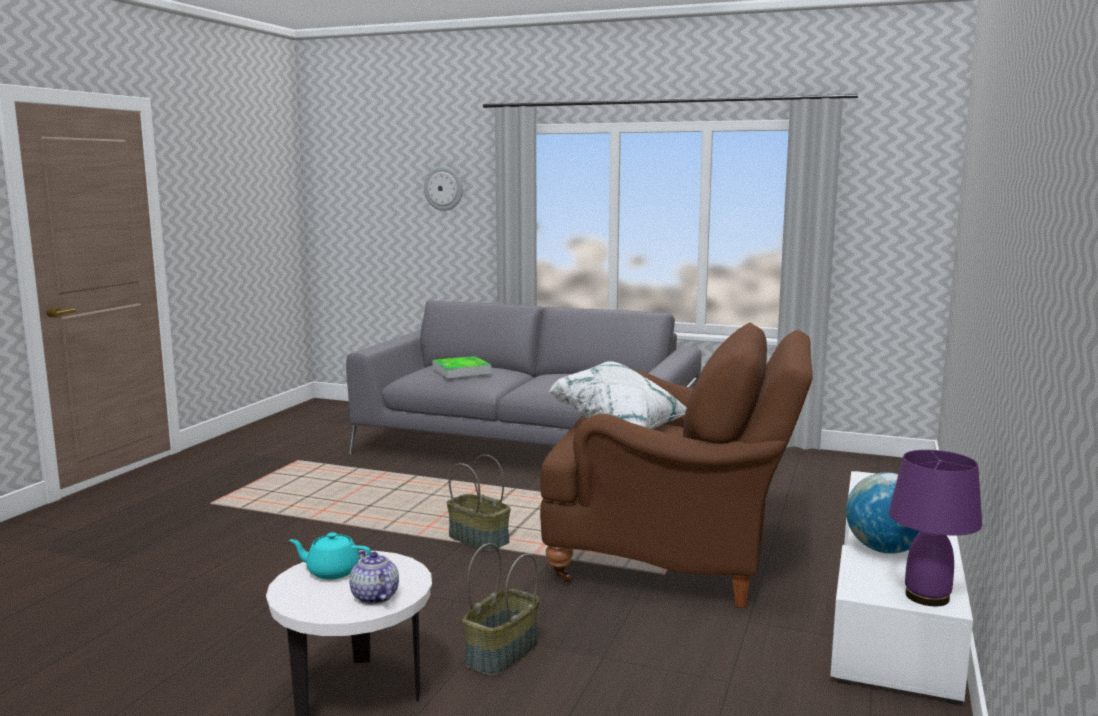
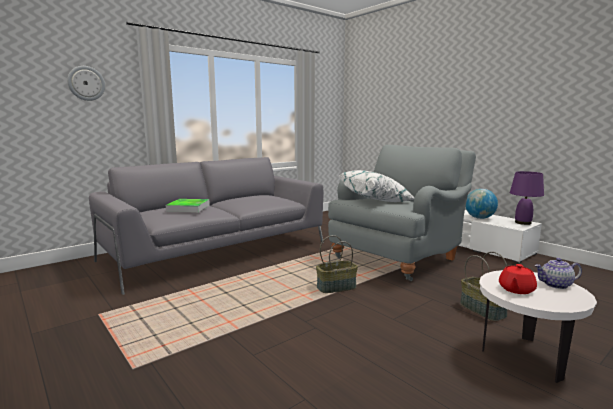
camera: 60 degrees left, 0 degrees up
(332, 571) = (516, 290): turquoise teapot -> red teapot
(676, 558) = (398, 257): brown armchair -> grey armchair

